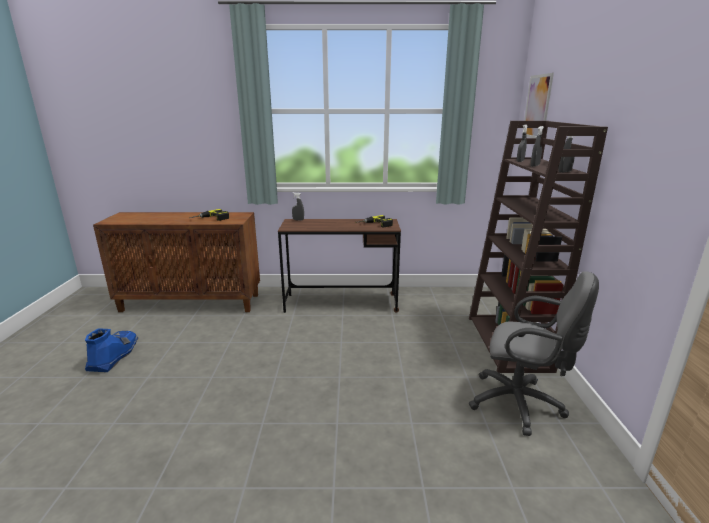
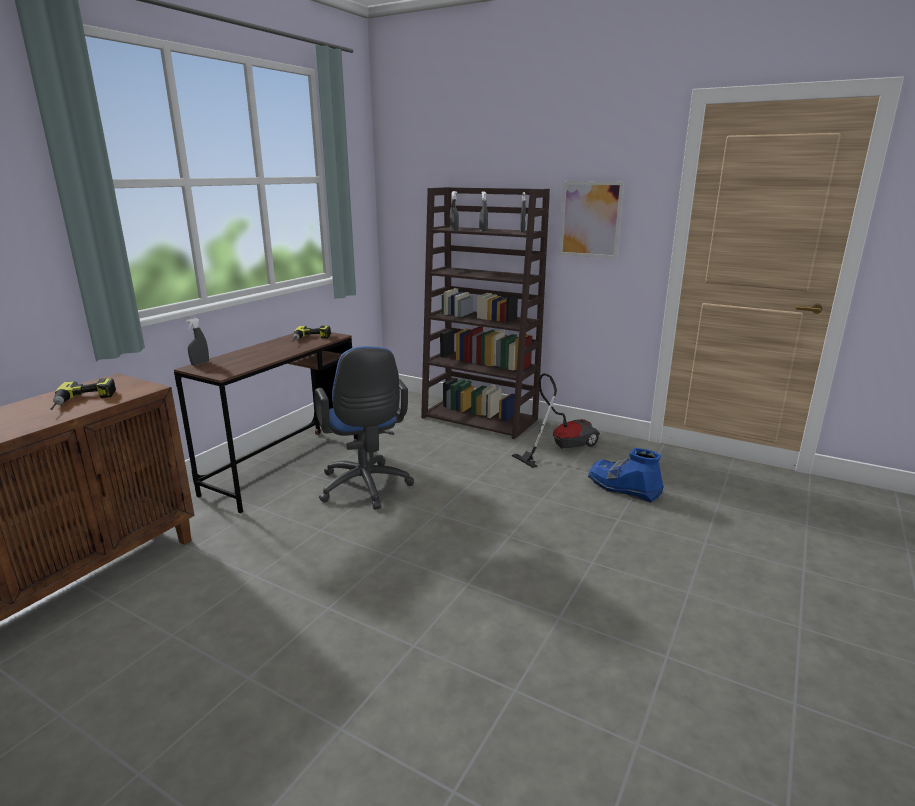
camera: 60 degrees left, 0 degrees up
(114, 356) = (114, 722): blue boot -> blue boot (623, 488)
(344, 337) = (365, 488): none -> blue office chair
(521, 404) = (560, 447): grey office chair -> vacuum cleaner
(537, 107) = (416, 173): picture -> picture (590, 219)

